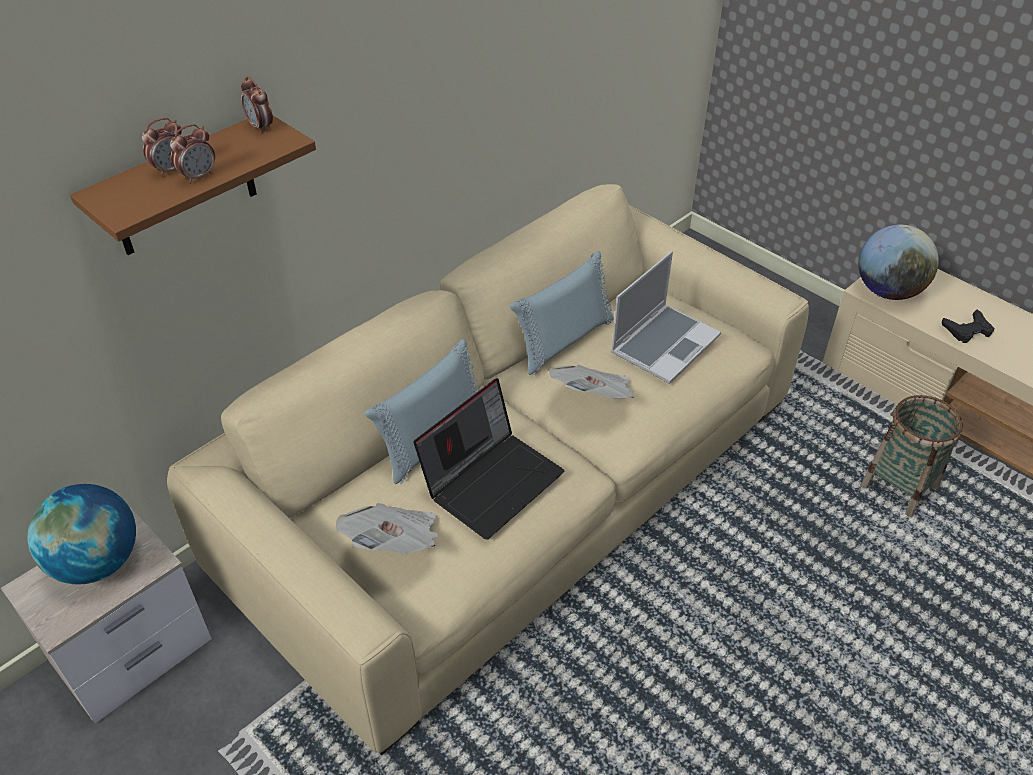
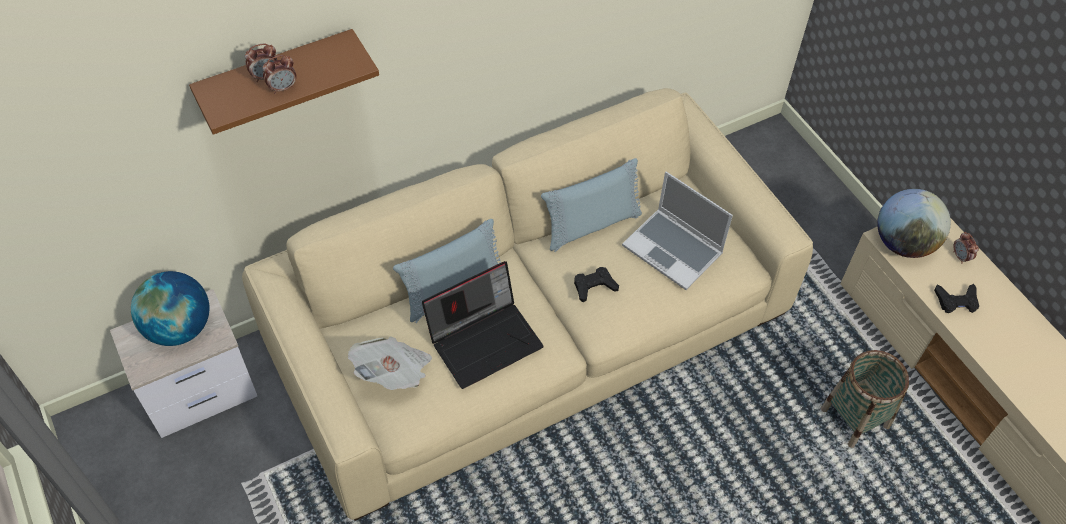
camera: 15 degrees right, 10 degrees up
(261, 127) = (343, 46): alarm clock -> alarm clock (960, 257)
(594, 397) = (594, 286): newspaper -> black game controller
(664, 343) = (674, 250): laptop -> laptop turned 75 degrees clockwise

